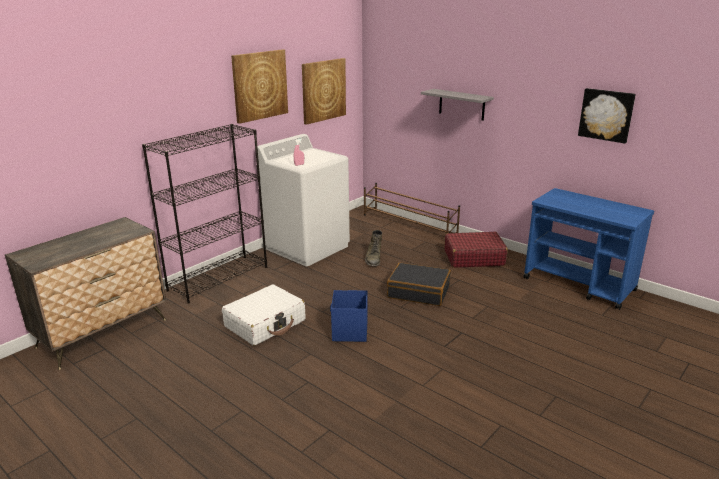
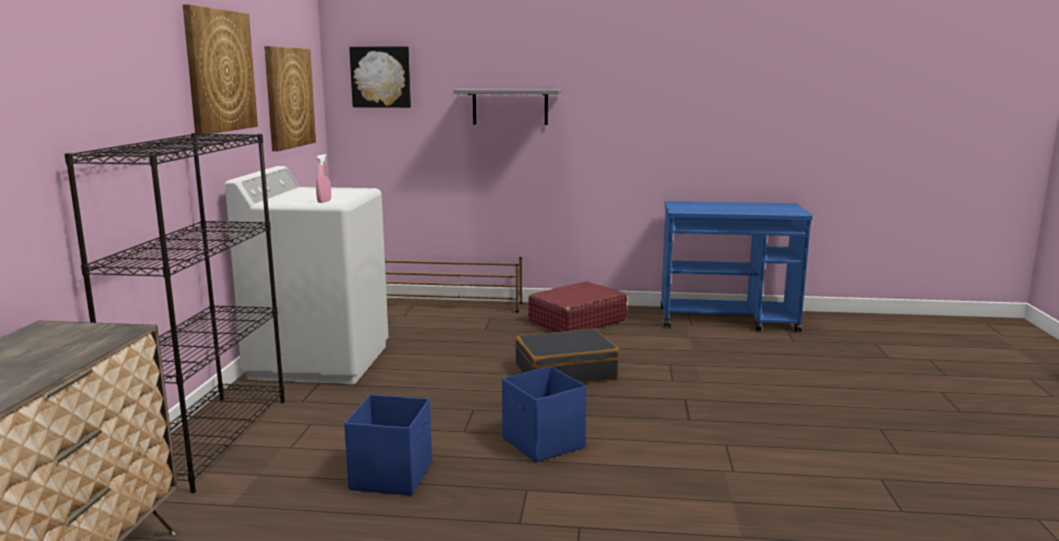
camera: 35 degrees left, 10 degrees down
(265, 323) = (392, 475): white suitcase -> blue storage box
(373, 258) = (446, 351): green boot -> none
(606, 115) = (722, 93): picture -> picture (381, 77)

